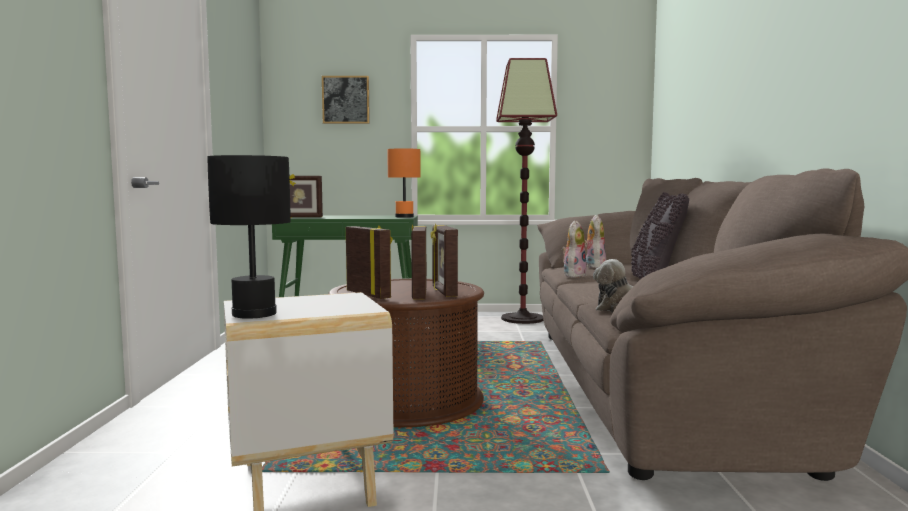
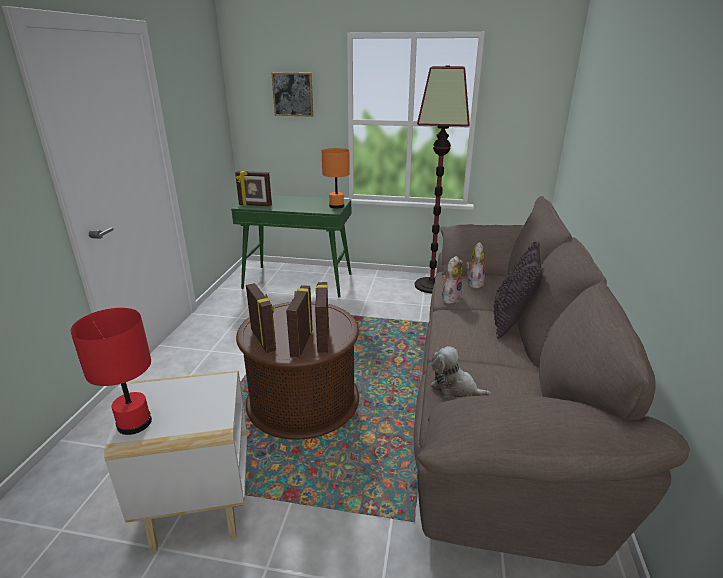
camera: 10 degrees right, 20 degrees up
(255, 314) = (135, 423): black table lamp -> red table lamp

